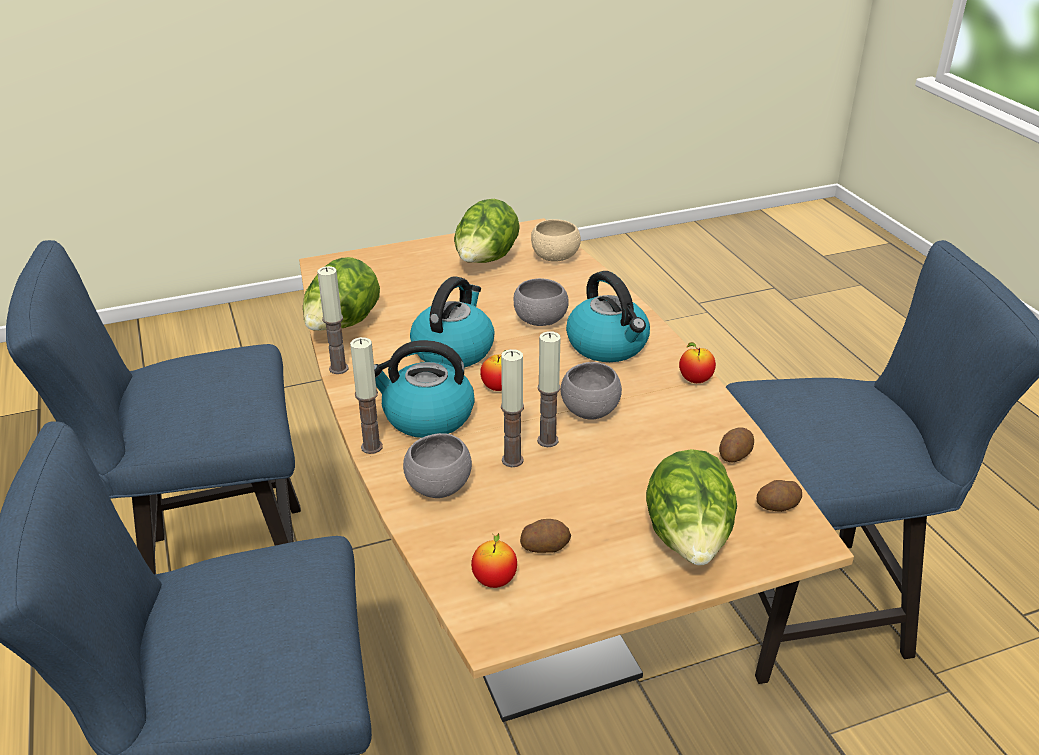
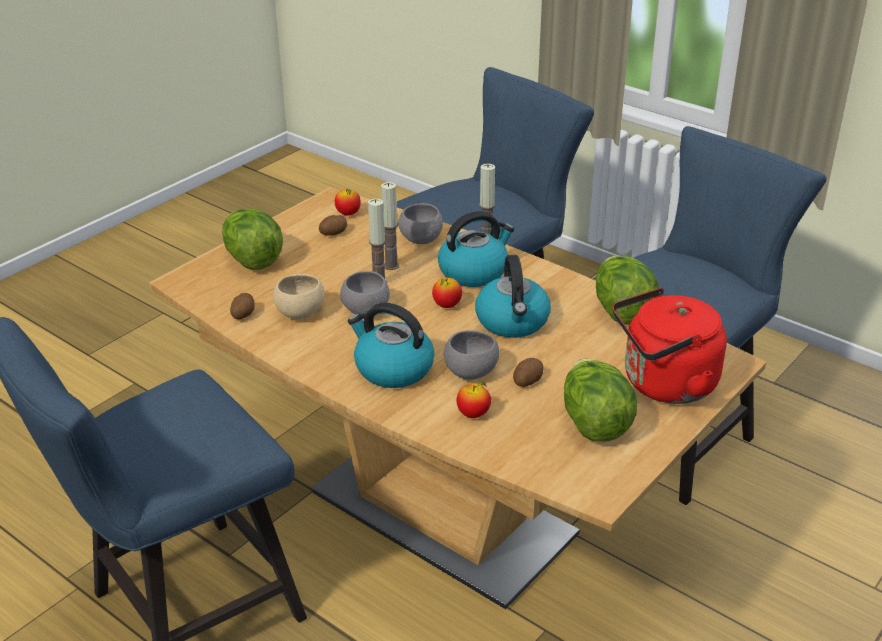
camera: 150 degrees right, 0 degrees up
(339, 368) = (575, 281): candle -> none
(399, 267) = (664, 384): none -> red kettle
(555, 257) = (532, 457): beige bowl -> beige bowl (300, 313)
(695, 380) = (299, 361): apple -> apple (473, 414)
(778, 507) = (203, 292): potato -> potato (527, 380)

